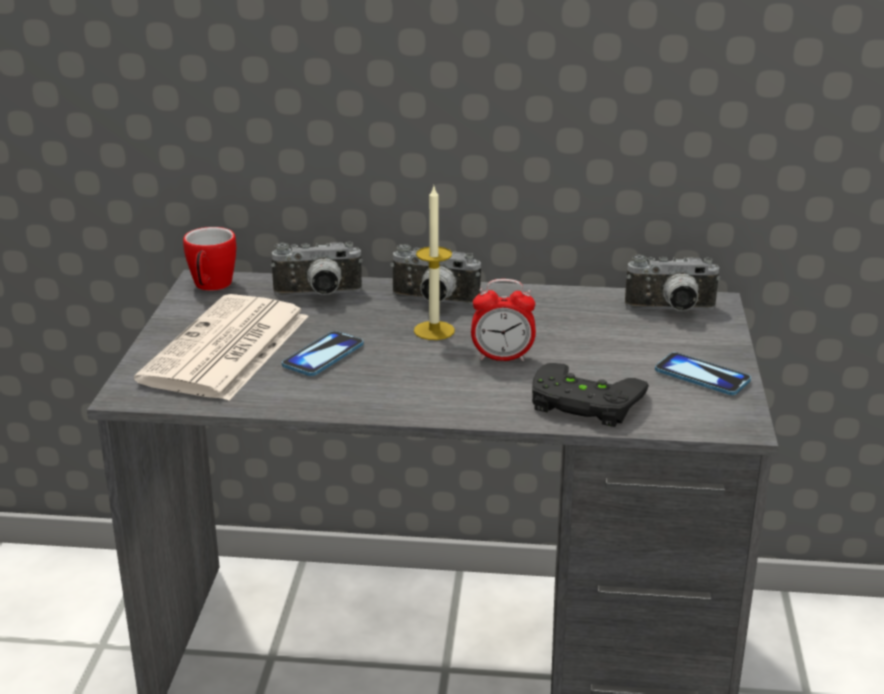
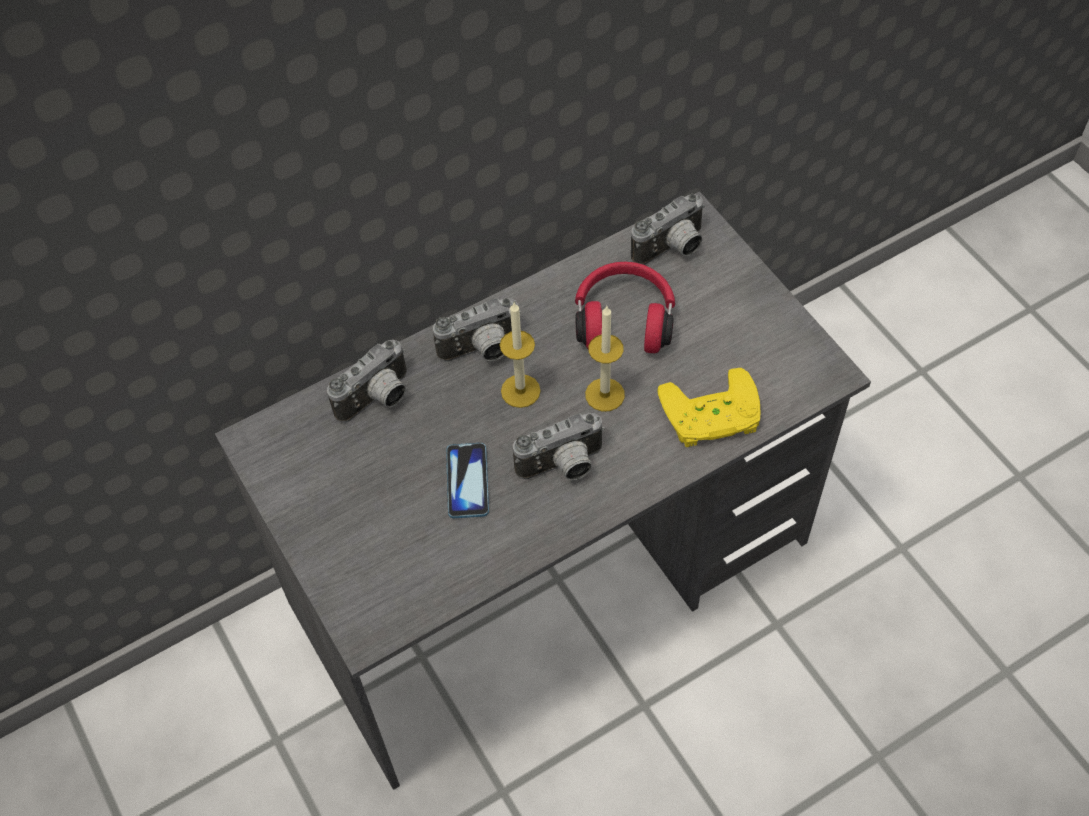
camera: 35 degrees left, 30 degrees up
(211, 287) = (271, 446): mug -> none
(226, 350) = (382, 525): newspaper -> none
(410, 379) = (563, 467): none -> camera
(502, 357) = (604, 394): alarm clock -> candle
(576, 328) = (624, 319): none -> red headphones
(583, 404) = (711, 417): black game controller -> yellow game controller
(702, 376) = (762, 327): phone -> none

